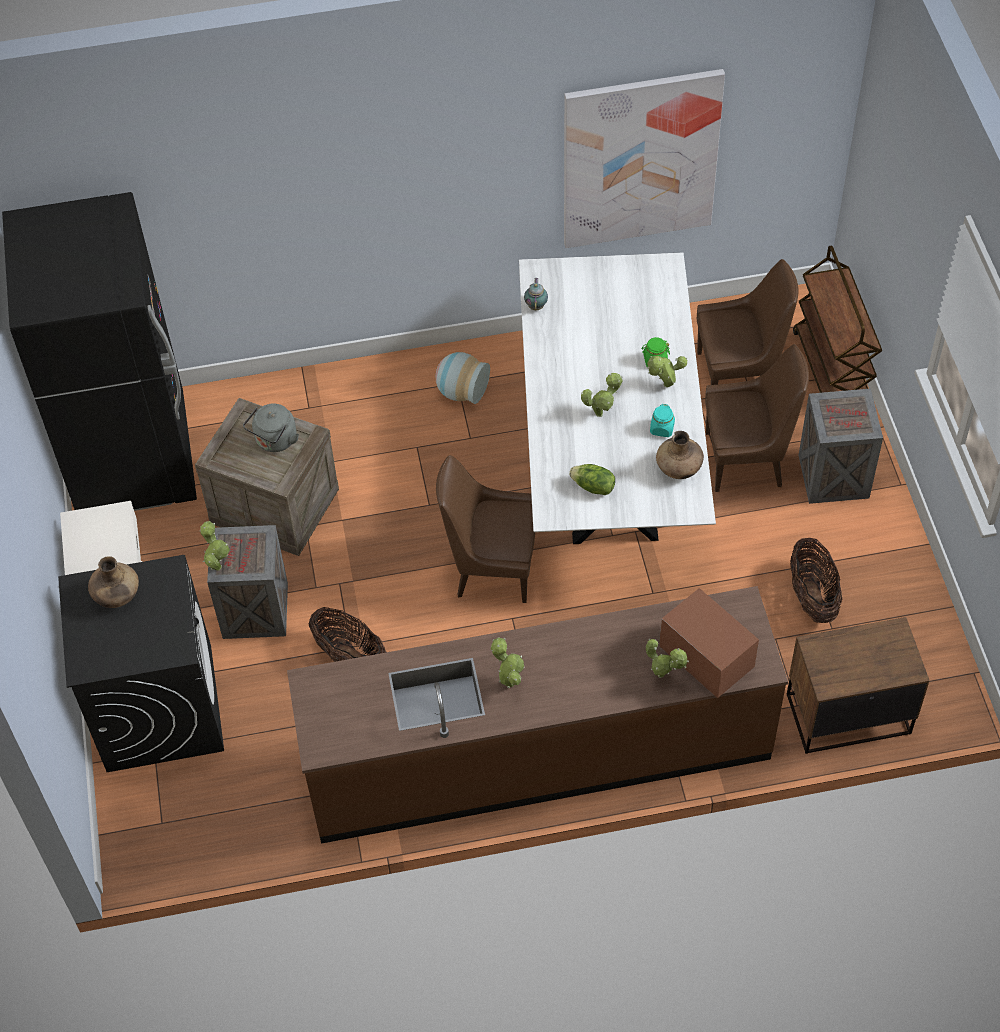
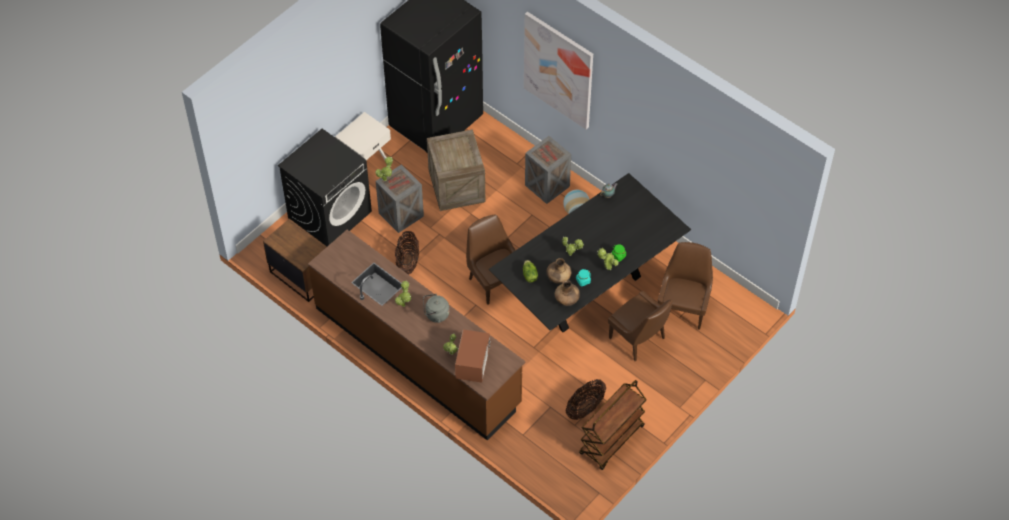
camera: 50 degrees right, 0 degrees up
(117, 596) = (329, 152): brown vase -> brown vase (558, 278)
(275, 441) = (461, 156): grey kettle -> grey kettle (435, 315)
(609, 463) = (587, 289): white dining table -> black dining table
(640, 159) = (692, 170): picture -> picture (558, 70)
(739, 376) = (683, 308): brown chair -> brown chair turned 120 degrees counterclockwise
(832, 370) = (721, 342): brown cart -> brown cart (611, 440)
(832, 475) = (659, 377): crate -> crate (547, 185)
(847, 713) = (535, 455): brown nightstand -> brown nightstand (301, 275)

